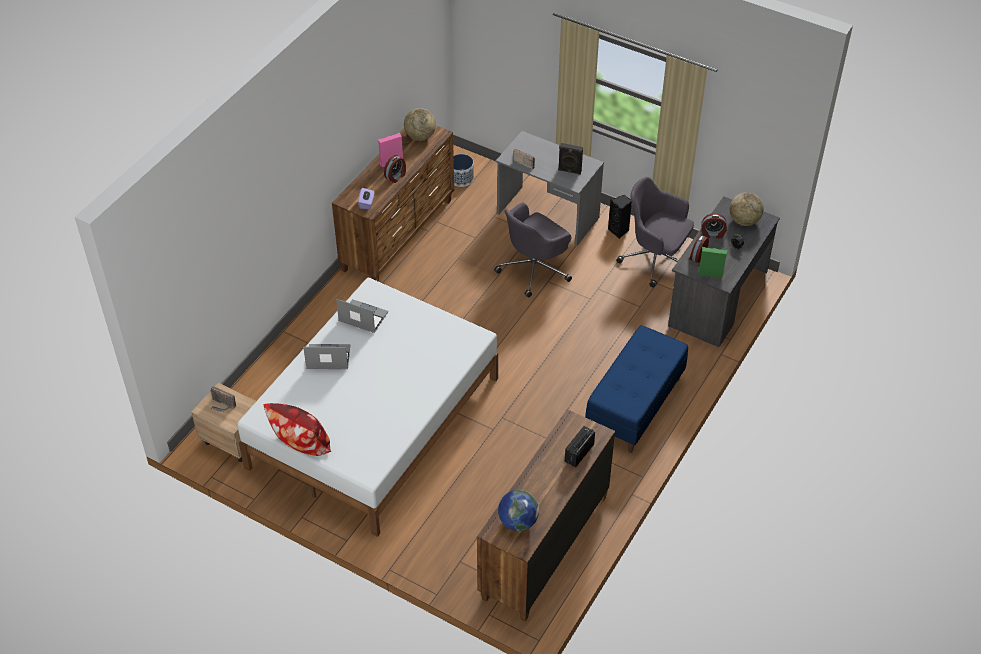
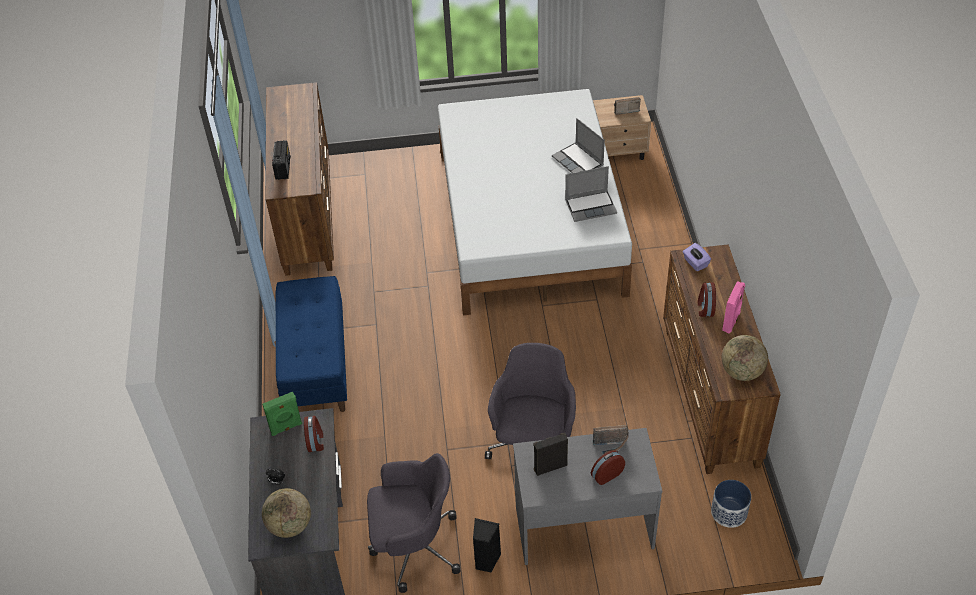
camera: 145 degrees right, 0 degrees up
(301, 445) = (523, 99): pillow -> none
(327, 358) = (578, 161): laptop -> laptop turned 90 degrees clockwise
(518, 521) = (293, 104): globe -> none
(712, 234) = (316, 482): alarm clock -> alarm clock (606, 474)

